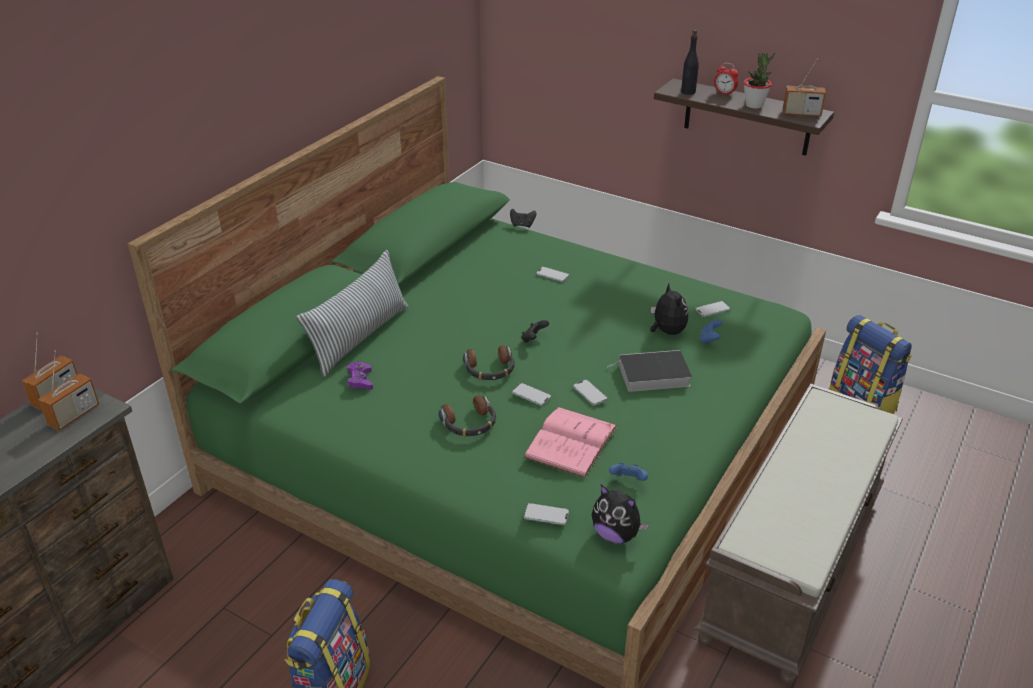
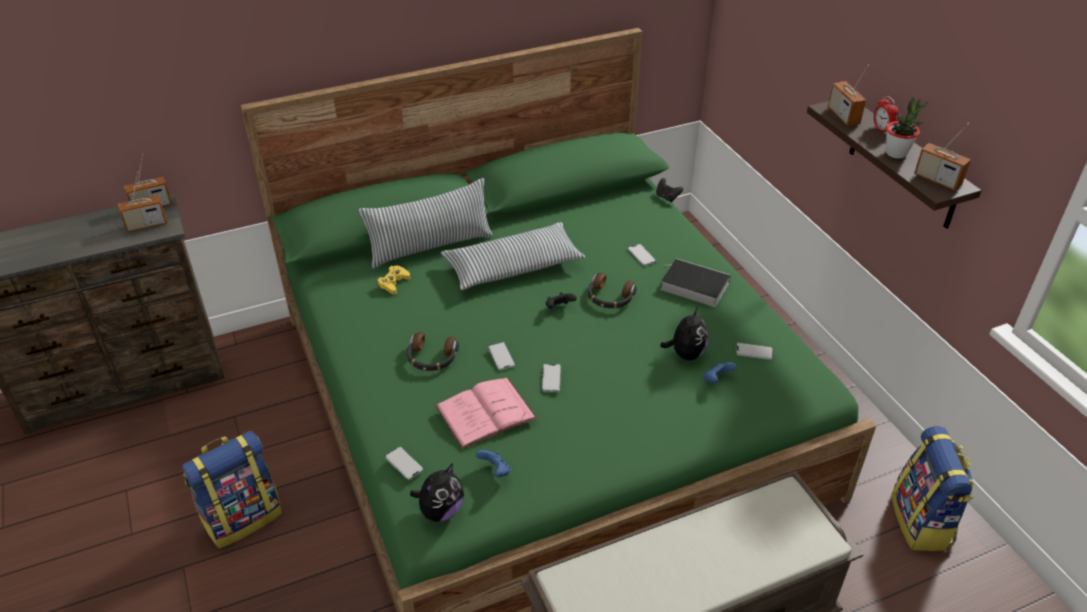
camera: 35 degrees right, 5 degrees up
(360, 380) = (393, 283): purple game controller -> yellow game controller
(455, 324) = (513, 266): none -> pillow
(489, 369) = (495, 319): headphones -> headphones (609, 297)
(616, 534) = (440, 511): plush toy -> plush toy turned 120 degrees counterclockwise
(651, 375) = (624, 388): book -> book (692, 286)
(688, 92) = (843, 116): black bottle -> radio

